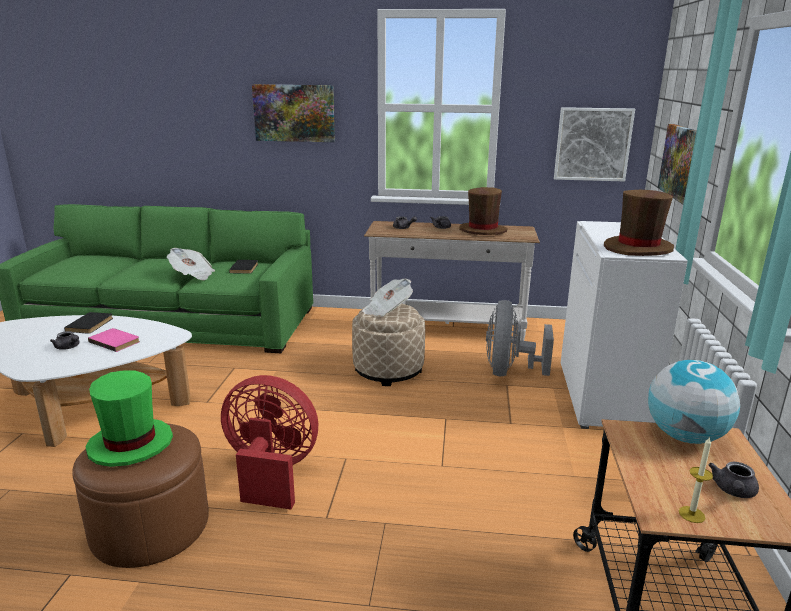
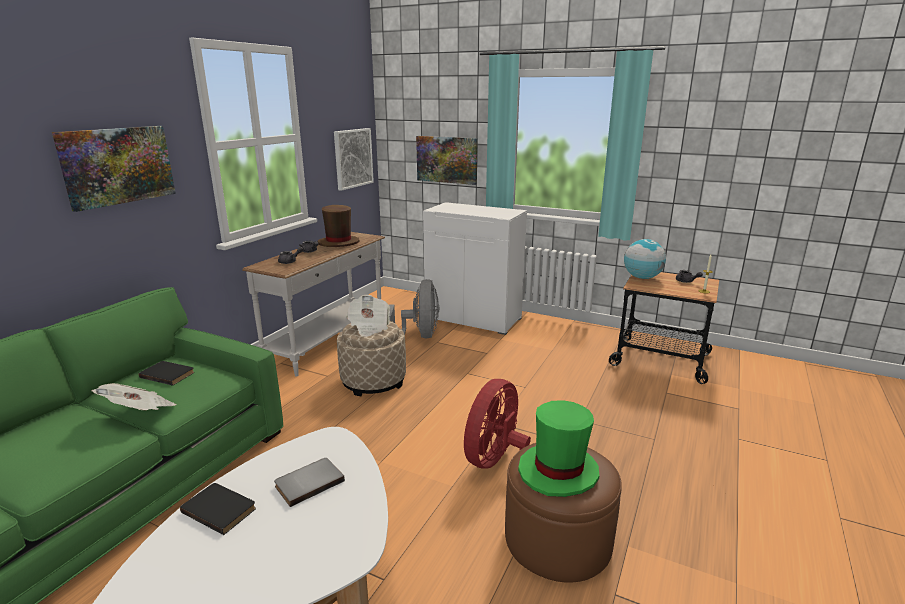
camera: 70 degrees left, 0 degrees up
(68, 347) = (294, 525): grey teapot -> none
(116, 341) = (308, 482): pink book -> grey book
(509, 371) = (419, 336): grey fan -> grey fan turned 120 degrees counterclockwise
(638, 248) = (498, 212): brown hat -> none

